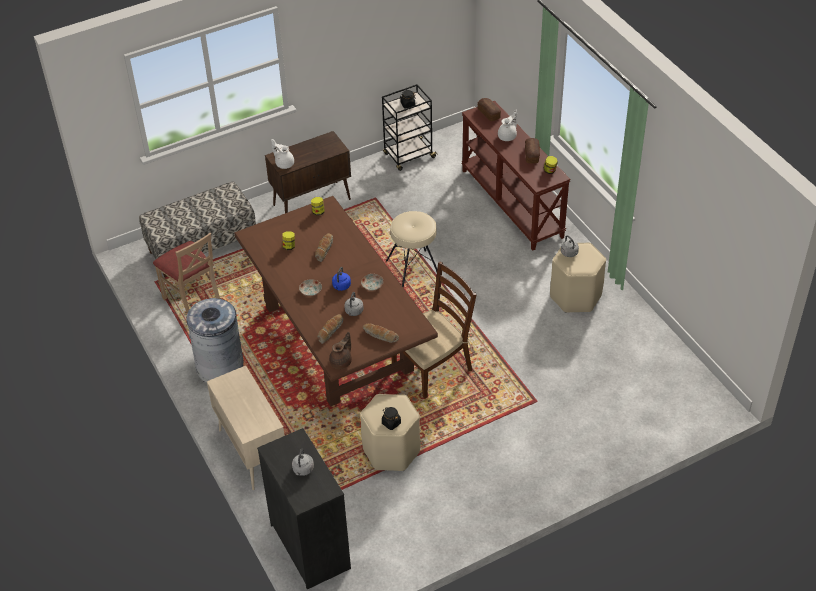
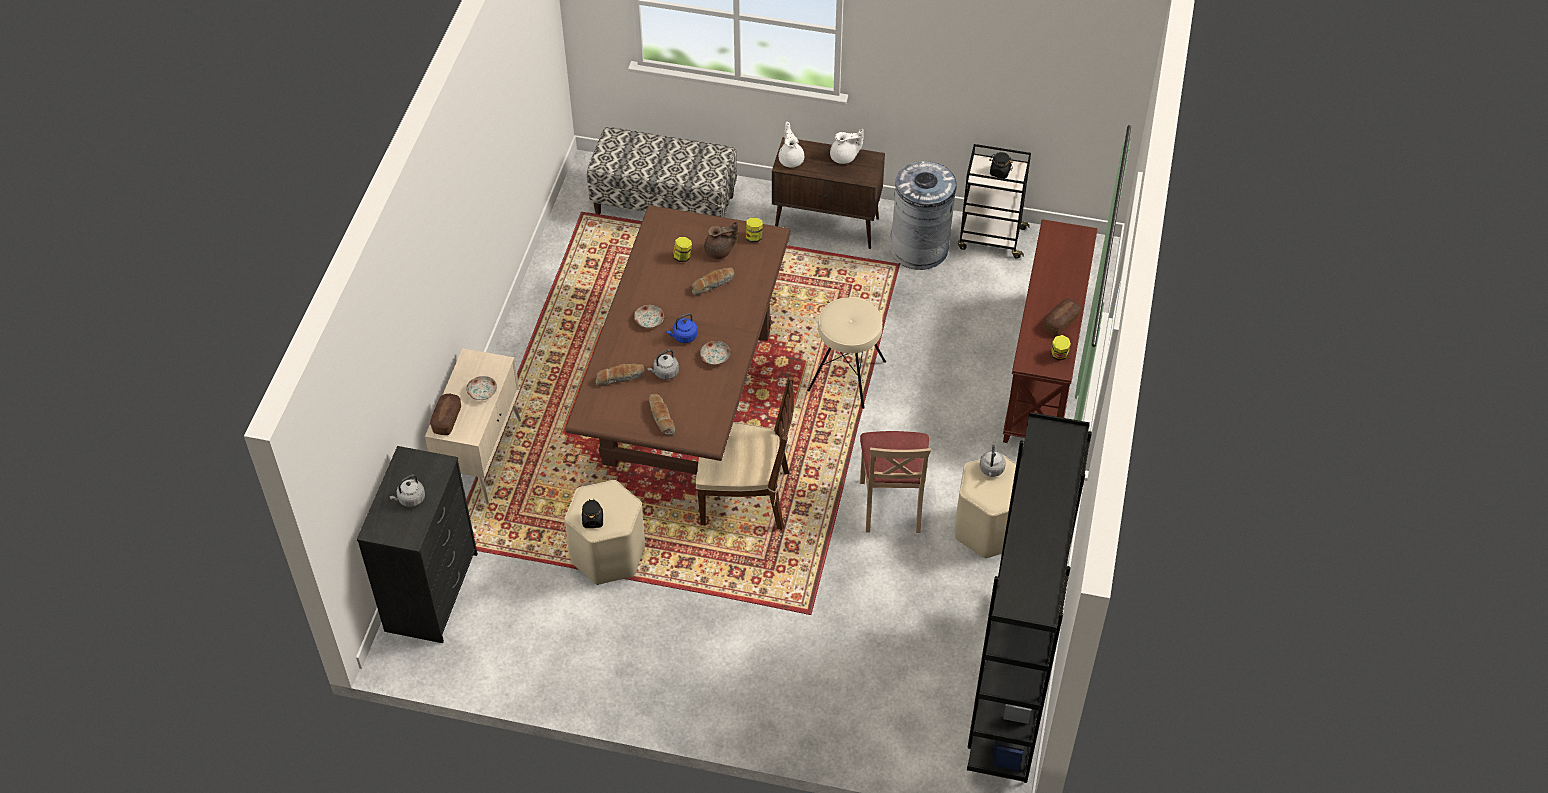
camera: 40 degrees right, 5 degrees up
(192, 299) = (596, 256): beige chair -> beige chair (891, 505)
(220, 367) = (545, 347): grey trash can -> grey trash can (919, 249)
(249, 396) = (482, 392): none -> plate
(341, 361) = (594, 418): brown teapot -> brown teapot (719, 251)
(488, 113) = (1070, 240): bread -> bread (447, 419)
(508, 136) = (1060, 282): white teapot -> white teapot (844, 157)
(675, 364) = (1011, 688): none -> black bookcase

